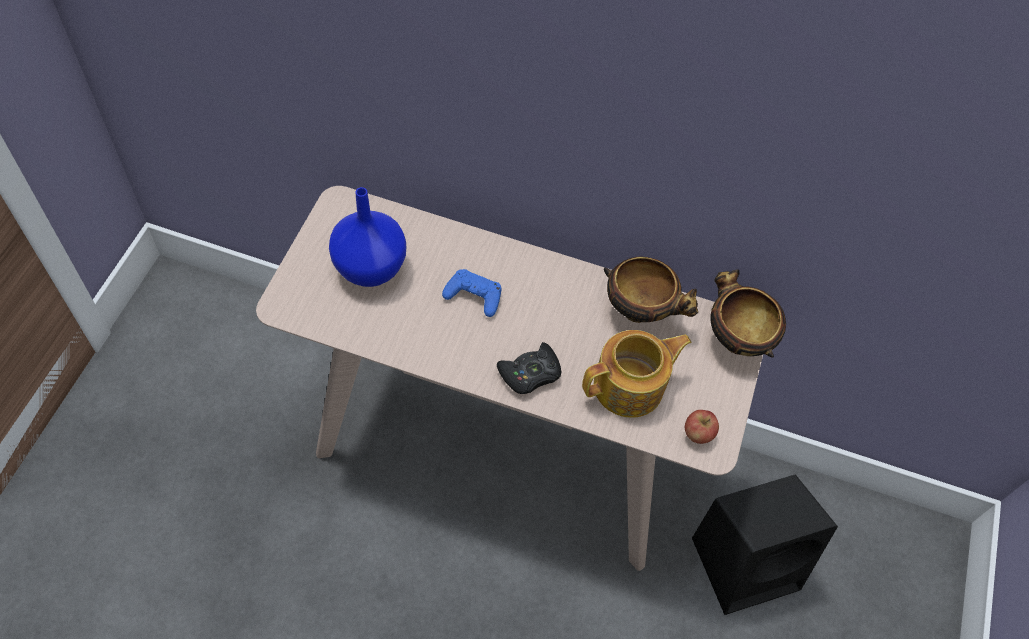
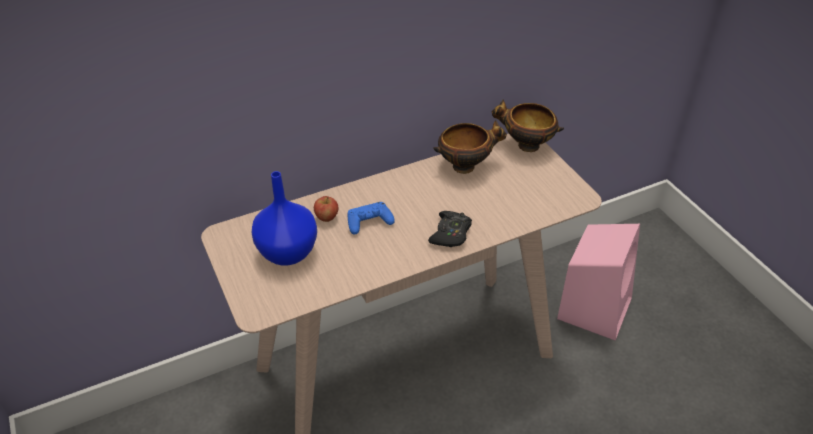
camera: 40 degrees left, 15 degrees down
(630, 386) = (507, 201): teapot -> none
(697, 434) = (566, 196): apple -> apple (326, 217)
(747, 562) = (594, 306): black speaker -> pink speaker

